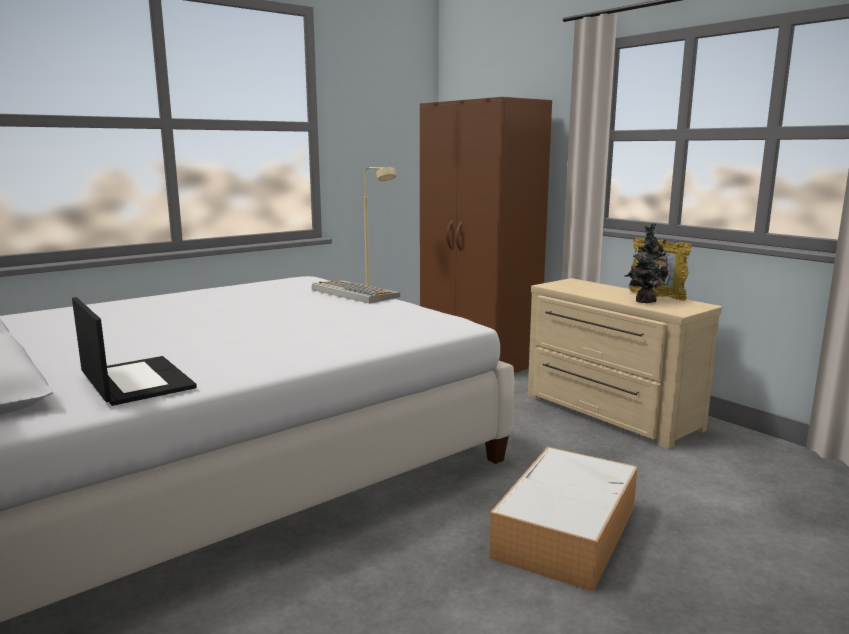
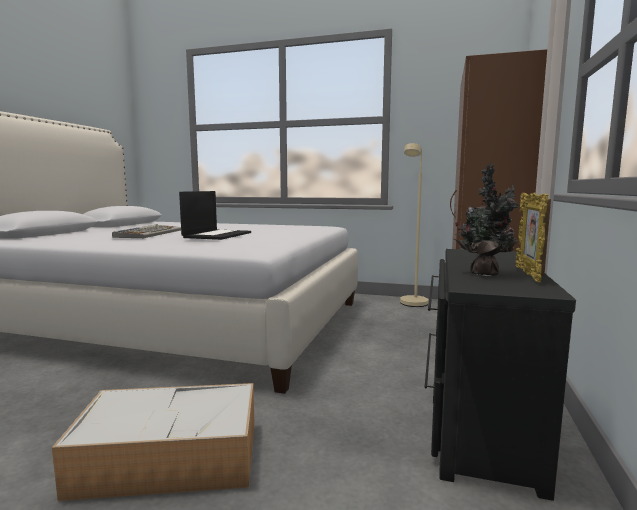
camera: 55 degrees right, 5 degrees down
(135, 381) = (62, 239): laptop -> laptop (217, 235)
(353, 293) = (302, 233): keyboard -> keyboard (149, 233)
(608, 413) = (476, 416): beige dresser -> black dresser

